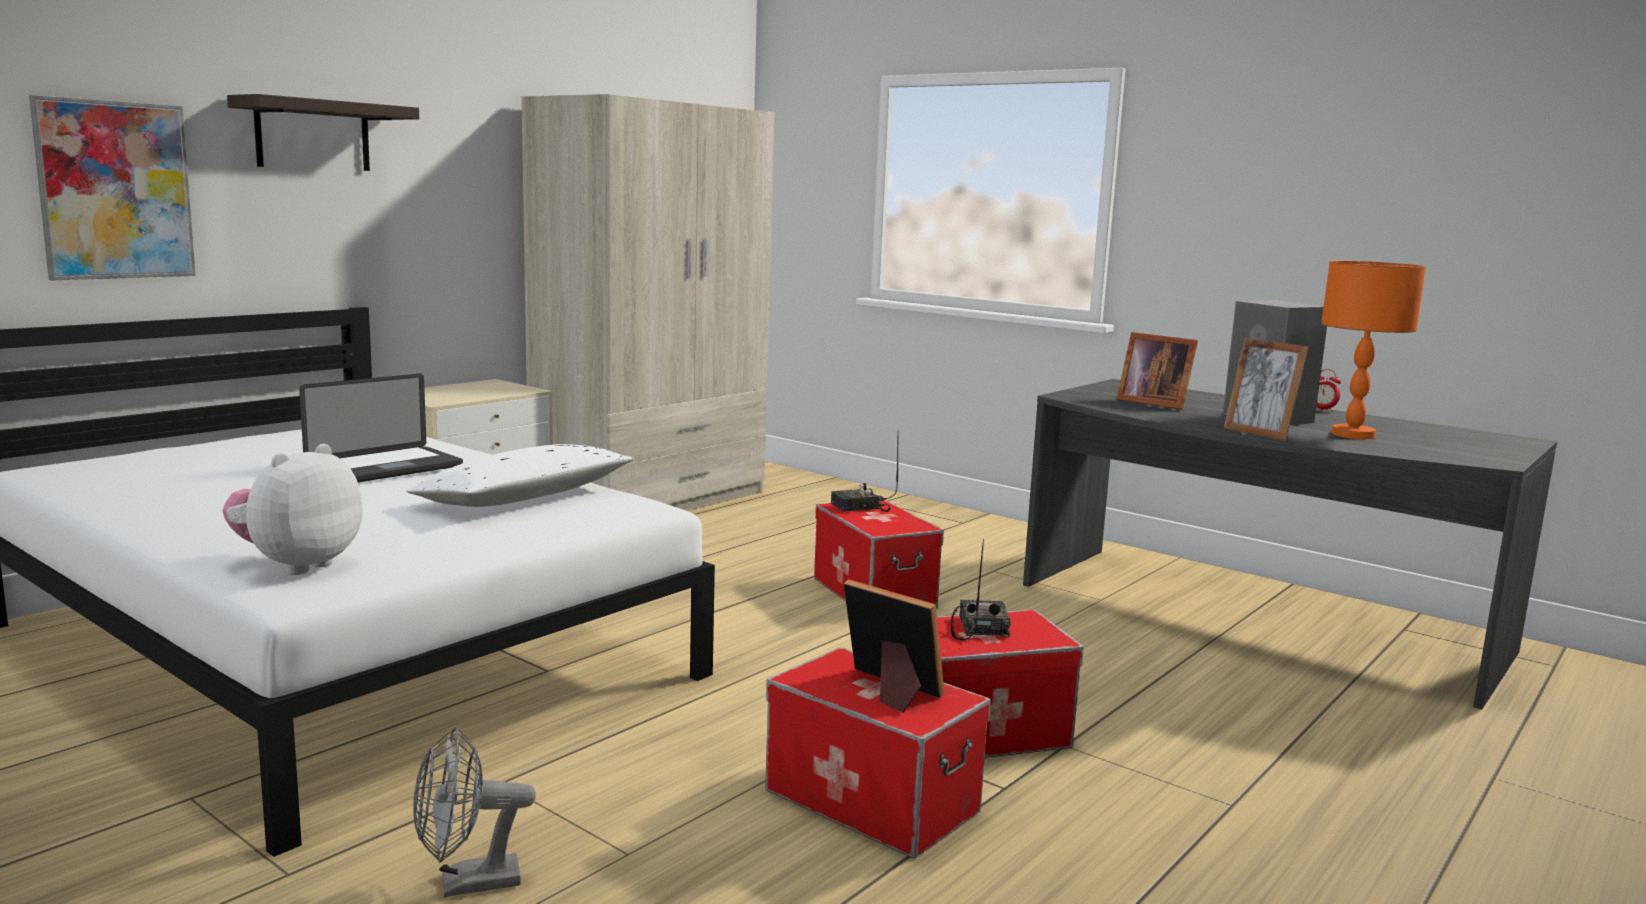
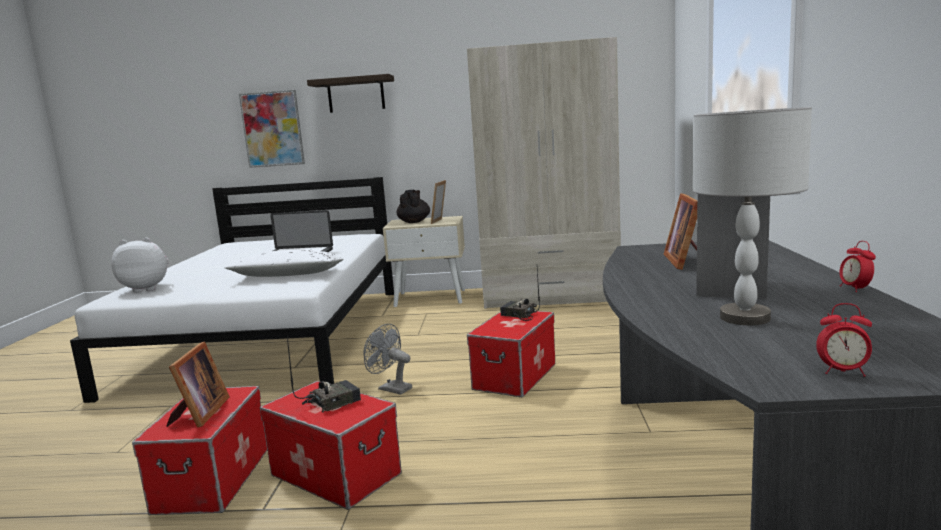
camera: 55 degrees right, 0 degrees up
(450, 393) = (414, 222): none -> black teapot
(467, 884) = (75, 437): grey fan -> grey fan (390, 388)
(1259, 433) = (642, 299): picture frame -> picture frame (440, 221)
(1353, 435) = (745, 318): orange table lamp -> grey table lamp
(1491, 452) = (843, 372): none -> alarm clock

